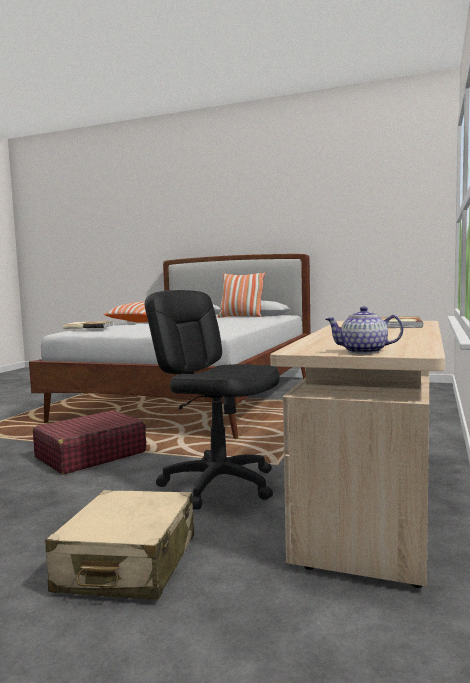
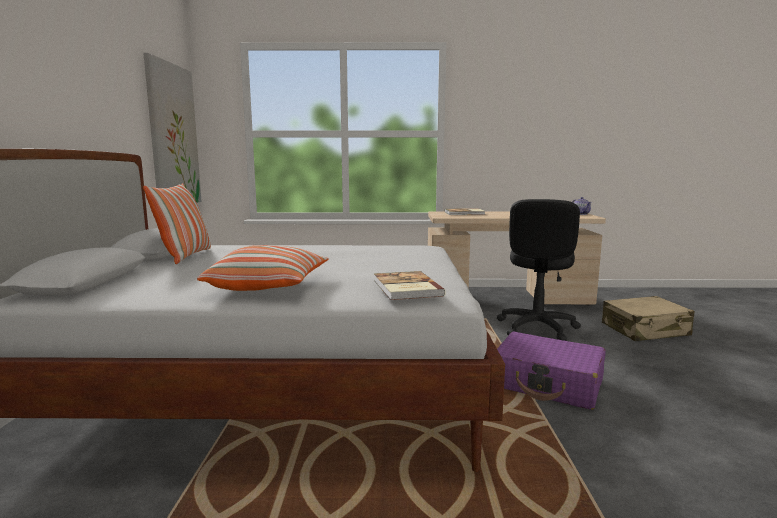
camera: 110 degrees left, 5 degrees up
(90, 455) = (548, 383): red suitcase -> purple suitcase
(397, 233) = (173, 136): none -> picture

